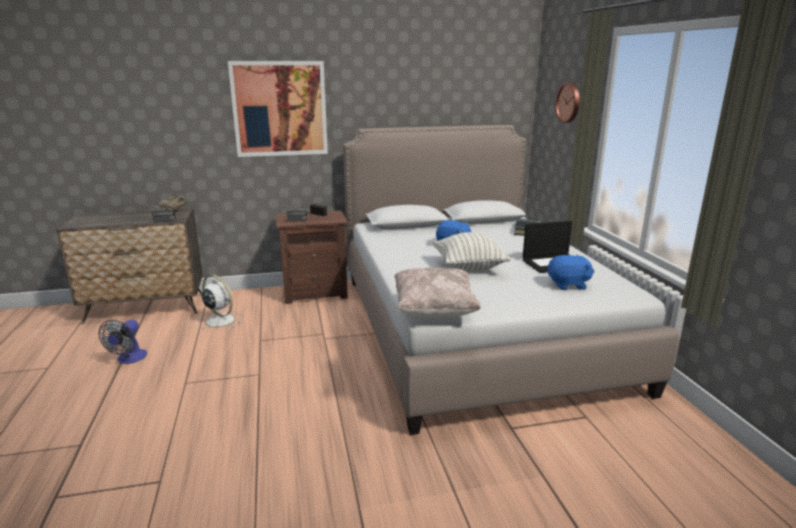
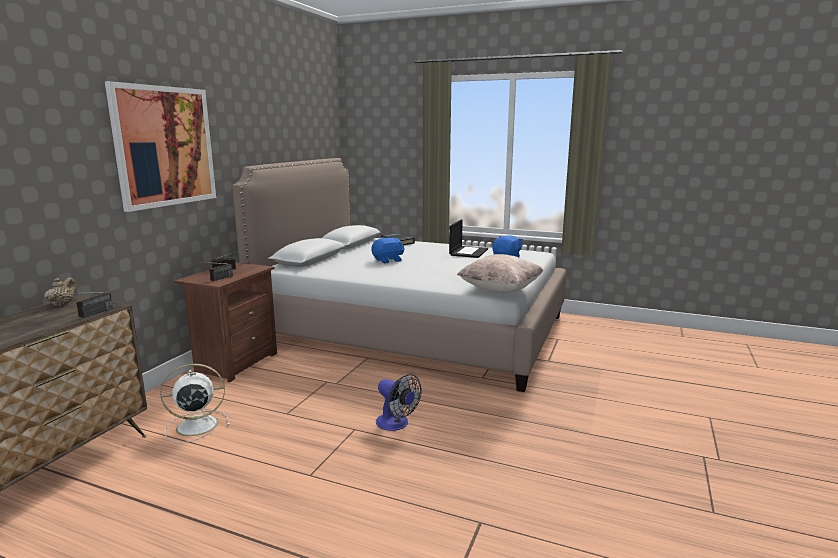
camera: 55 degrees left, 5 degrees down
(129, 359) = (186, 507): fan -> fan (396, 424)
(469, 267) = (440, 266): pillow -> none
(569, 103) = (396, 134): wall clock -> none

